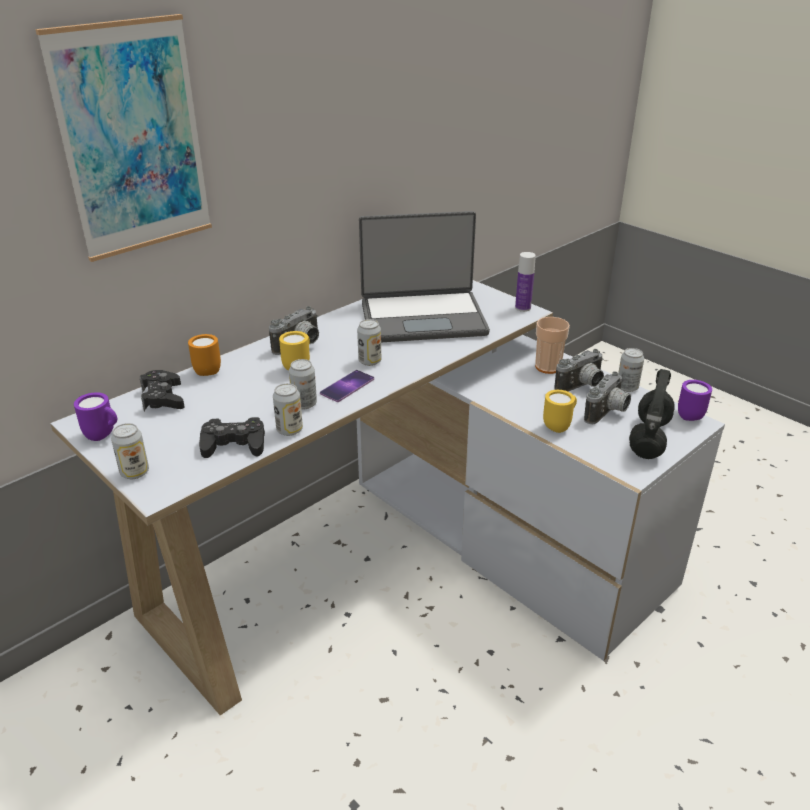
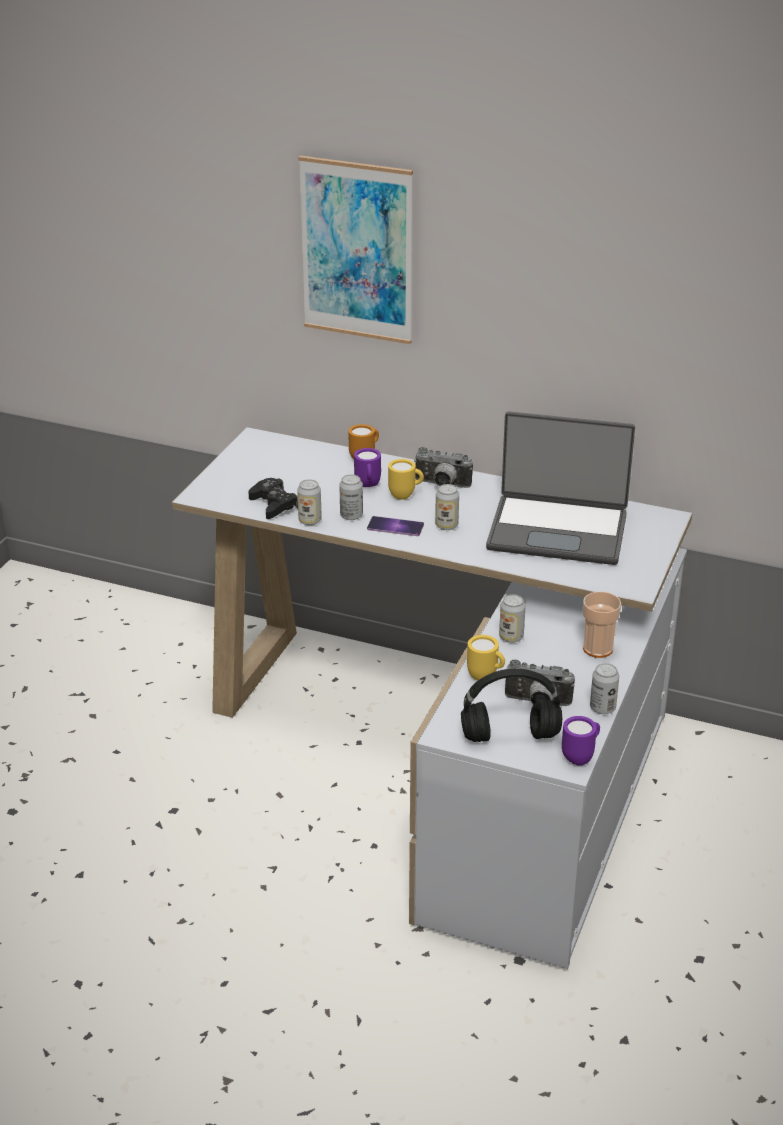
camera: 65 degrees right, 0 degrees up
(104, 436) = (245, 452): purple mug -> purple mug (368, 486)
(135, 472) = (213, 479): can -> can (511, 637)
(163, 398) = (310, 455): black game controller -> none
(423, 317) = (558, 530): laptop -> laptop turned 45 degrees counterclockwise
(522, 308) = (641, 583): bottle -> none
(582, 387) = (575, 678): camera -> none

